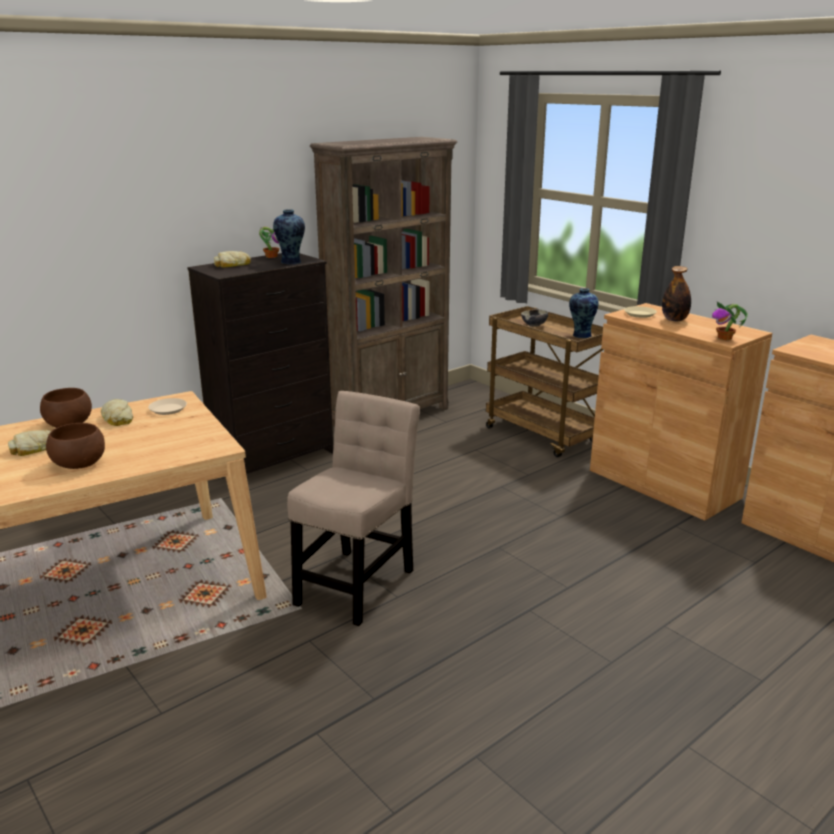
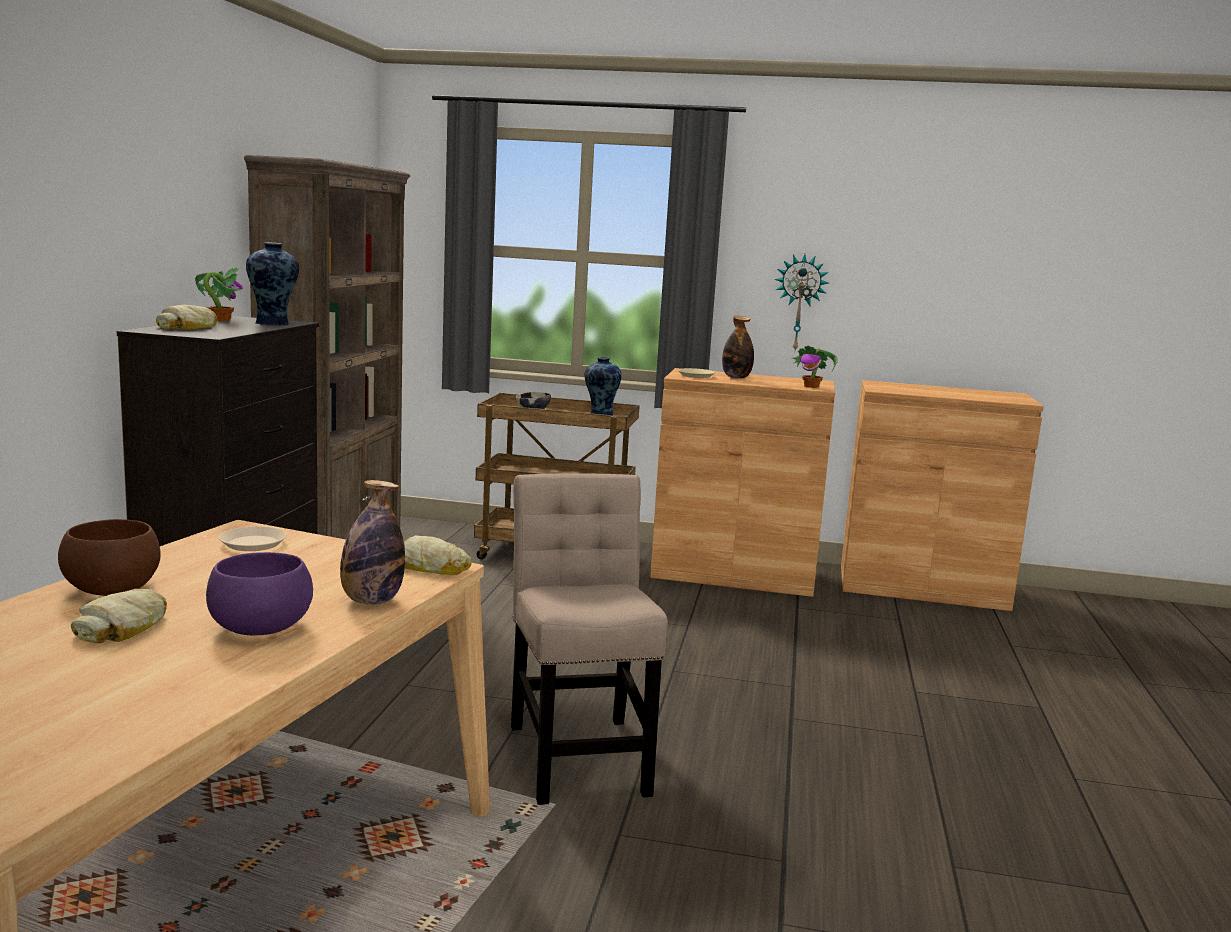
camera: 40 degrees left, 10 degrees down
(78, 463) = (259, 628): brown bowl -> purple bowl
(117, 418) = (190, 567): bread -> bread (432, 567)
(148, 461) = (371, 601): none -> bottle
(763, 254) = (799, 303): none -> wall clock

